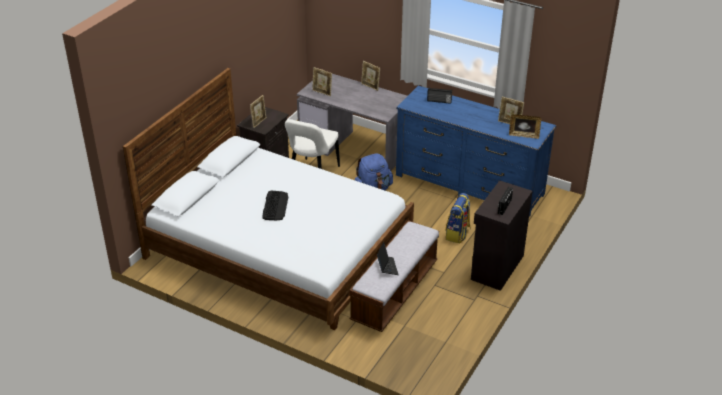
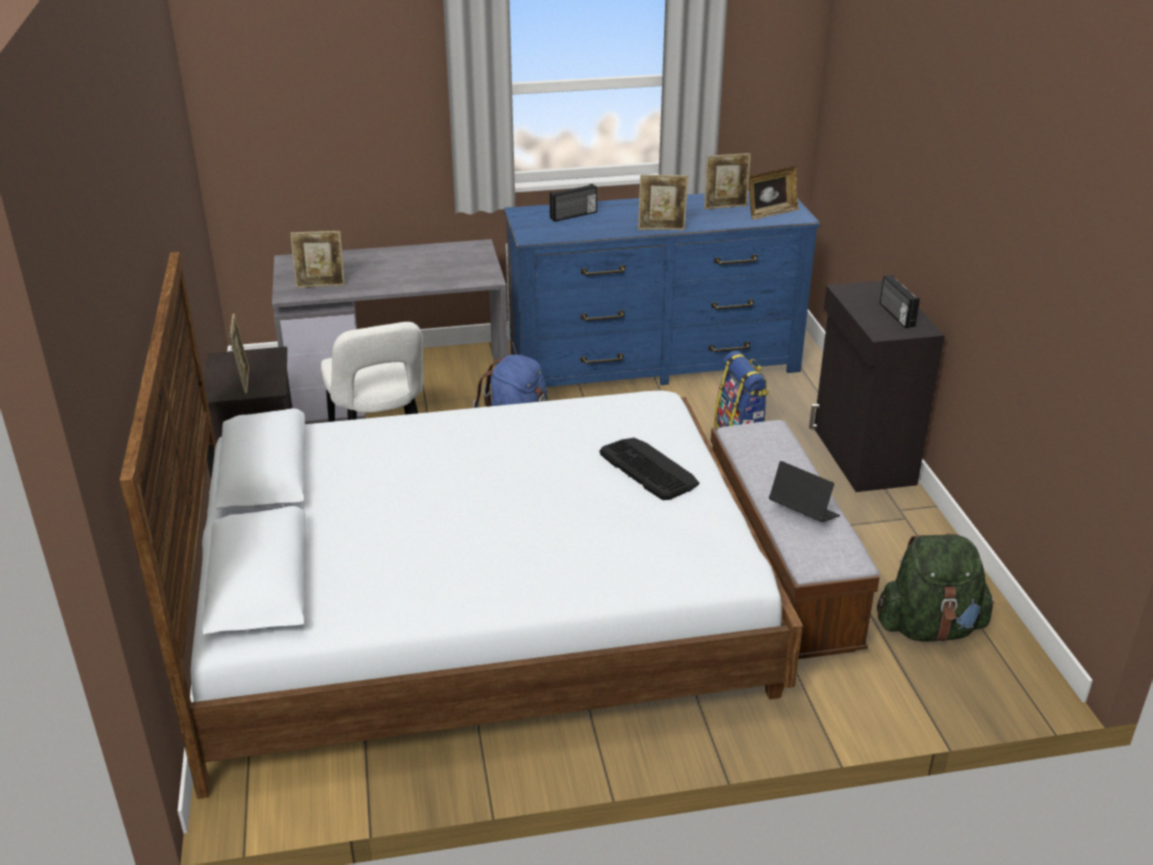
camera: 40 degrees left, 5 degrees down
(275, 206) = (480, 504): keyboard -> keyboard (648, 468)
(370, 86) = (397, 249): picture frame -> picture frame (661, 229)
(419, 340) = (929, 628): none -> green backpack

